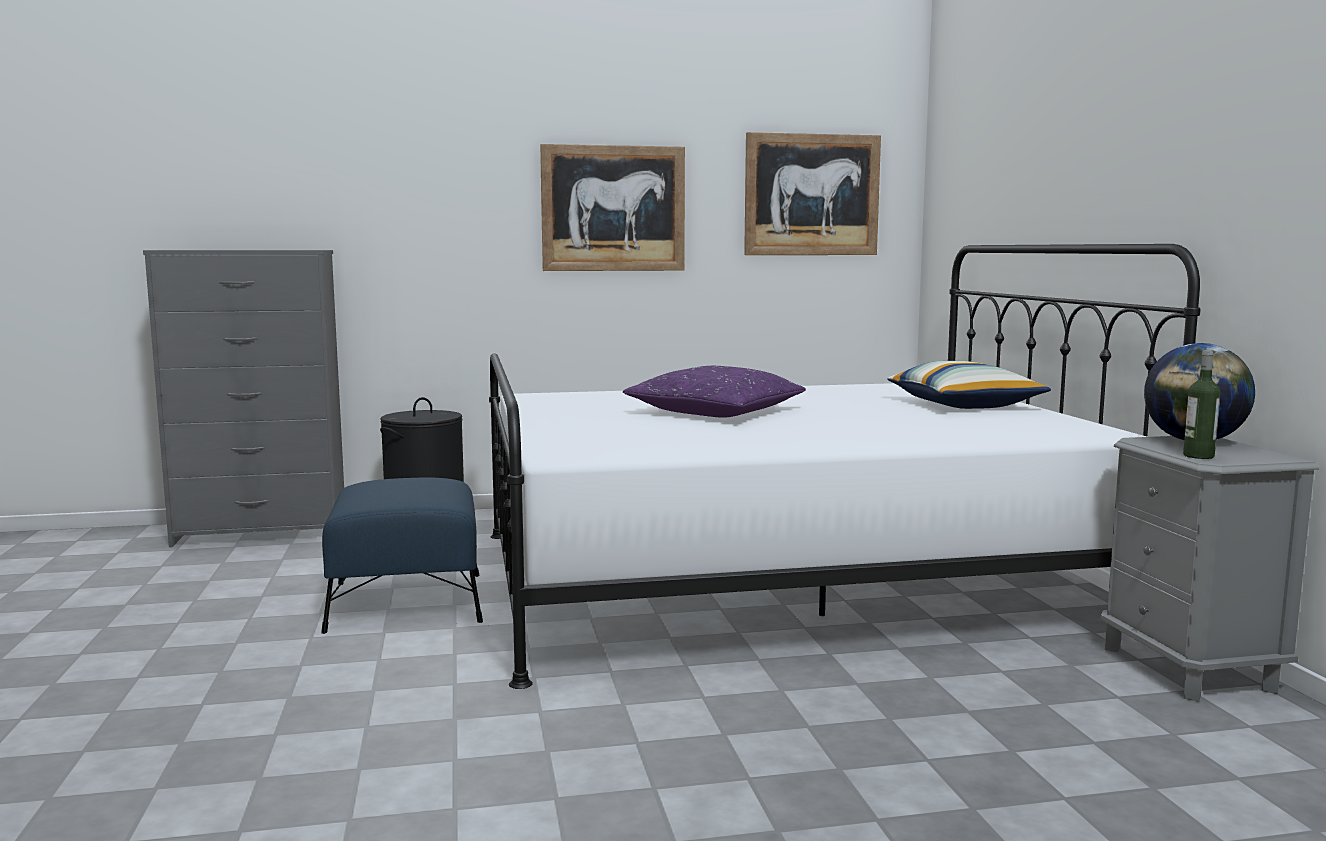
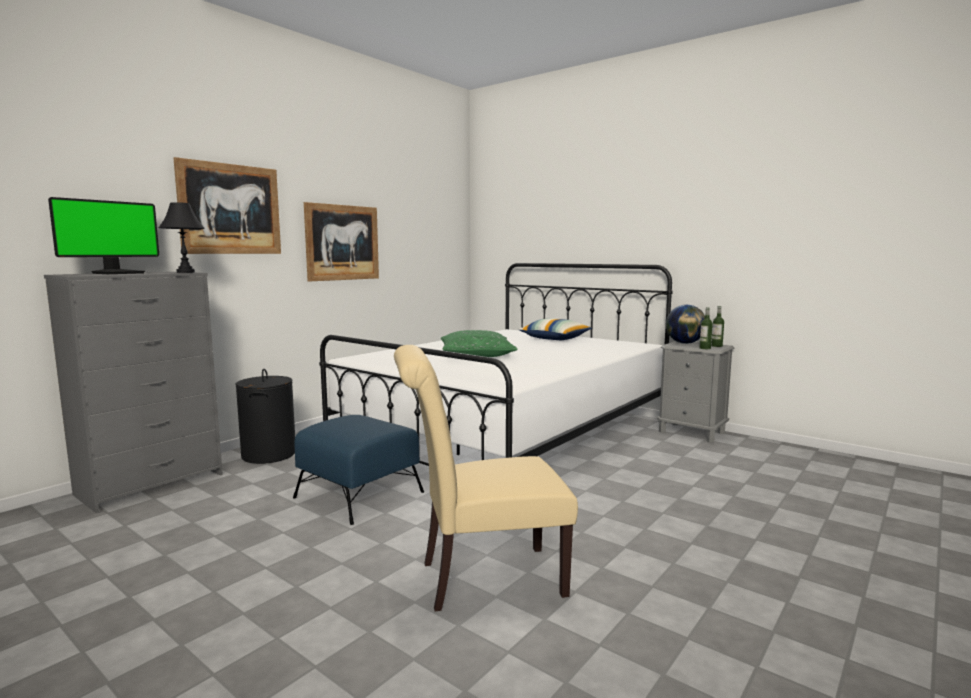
camera: 40 degrees left, 0 degrees up
(233, 249) = (118, 273): none -> monitor
(294, 751) = (482, 579): none -> beige chair
(303, 249) = (186, 272): none -> black table lamp
(716, 411) = (476, 354): purple pillow -> green pillow
(811, 195) = (429, 236): picture -> picture (230, 209)
(1258, 456) = (716, 346): none -> bottle

